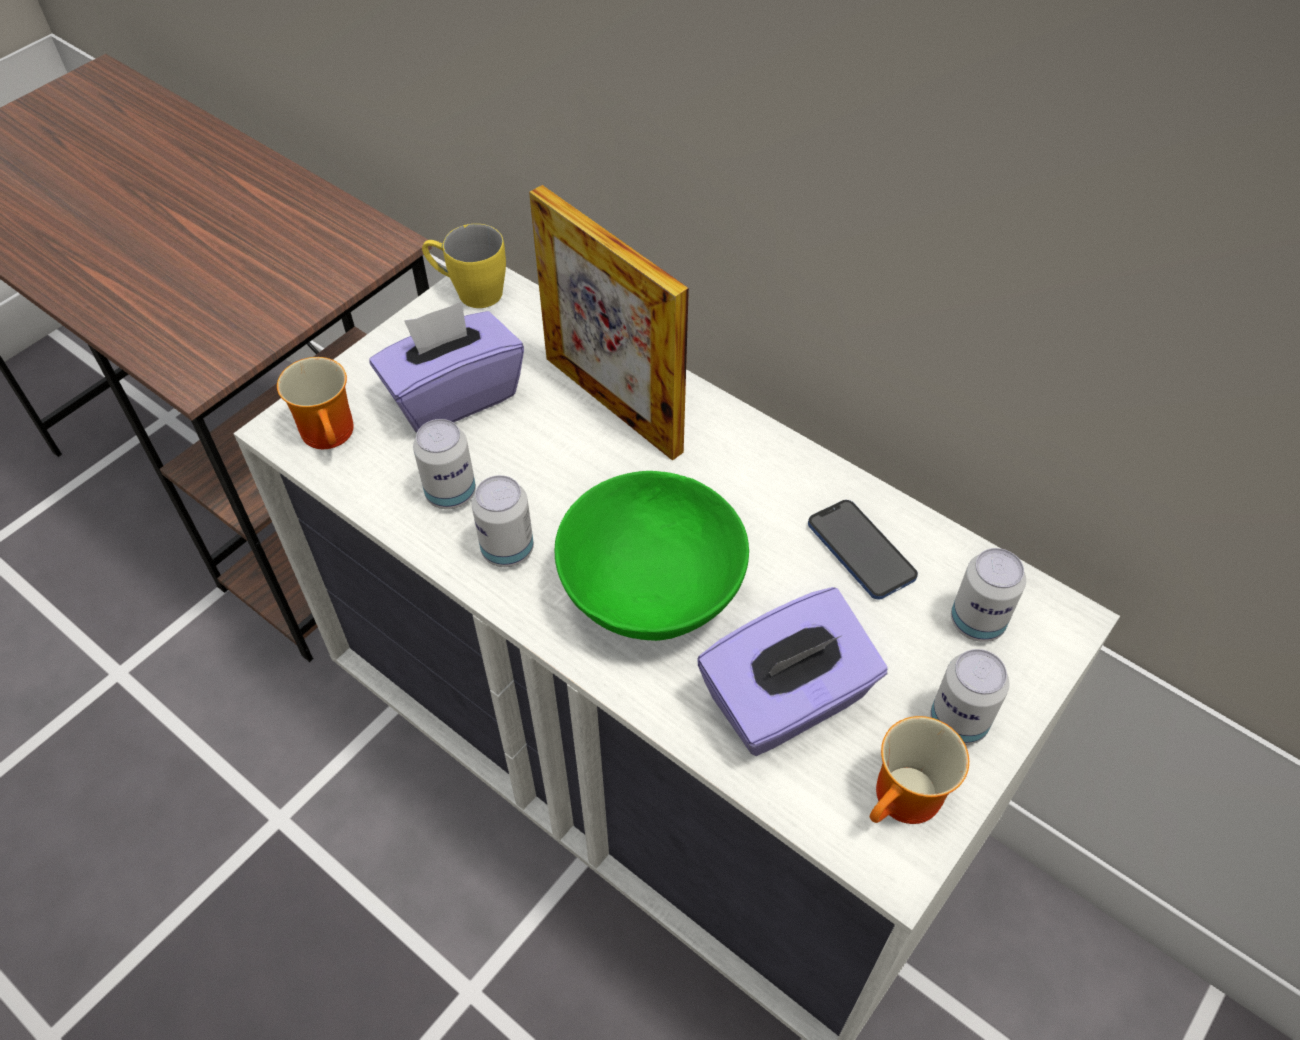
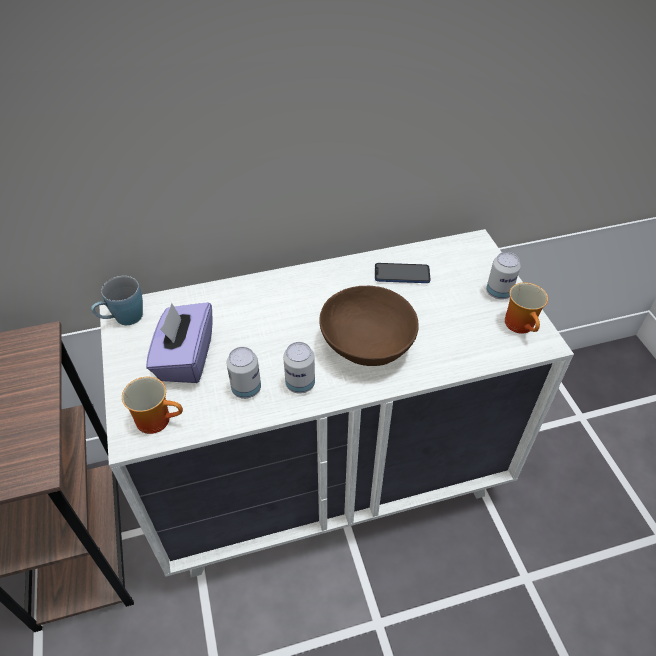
camera: 55 degrees left, 5 degrees down
(469, 292) = (123, 319): yellow mug -> blue mug
(612, 404) = (251, 305): picture frame -> none
(652, 591) = (367, 346): green bowl -> brown bowl
(787, 701) = (454, 334): purple tissue box -> none
(977, 622) = (460, 263): can -> none

